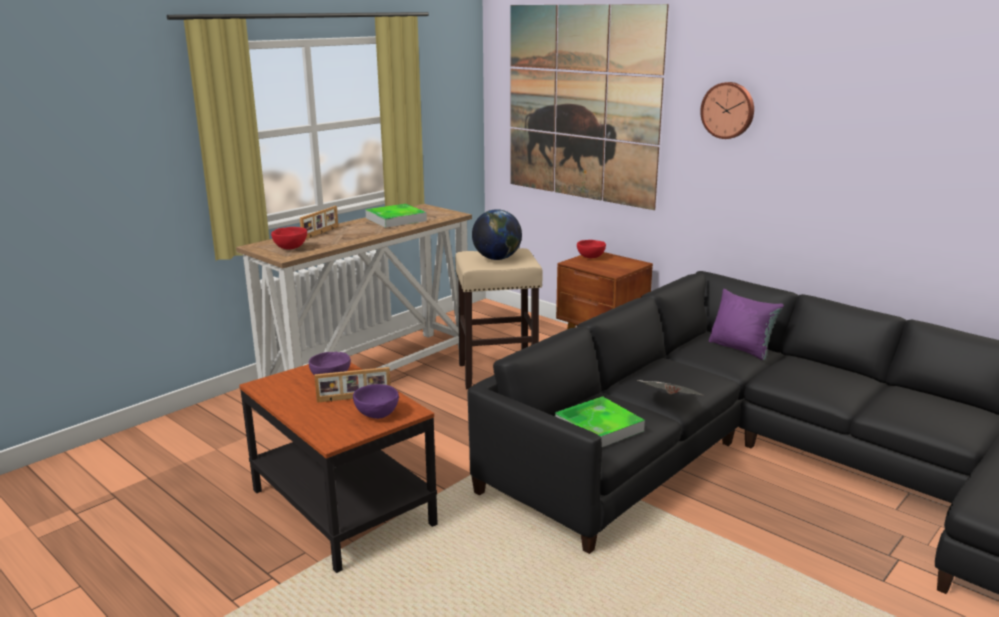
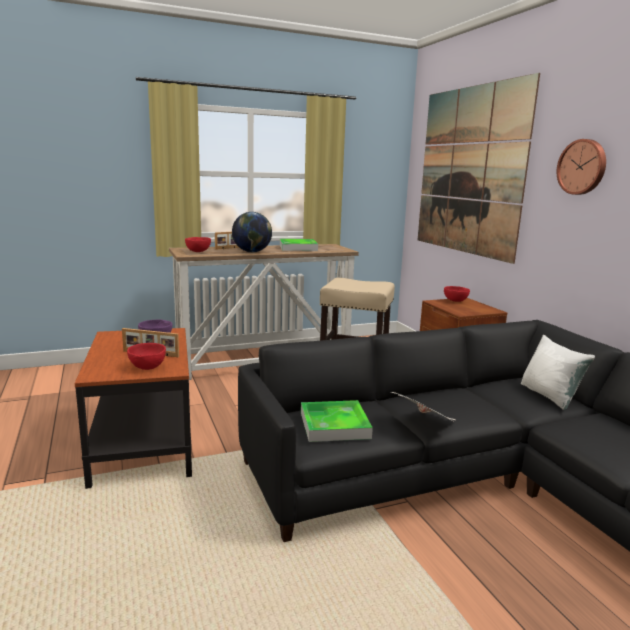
camera: 25 degrees right, 5 degrees down
(376, 415) = (147, 367): purple bowl -> red bowl
(497, 259) = (357, 284): globe -> globe (252, 252)
(741, 348) = (549, 396): purple pillow -> white pillow

